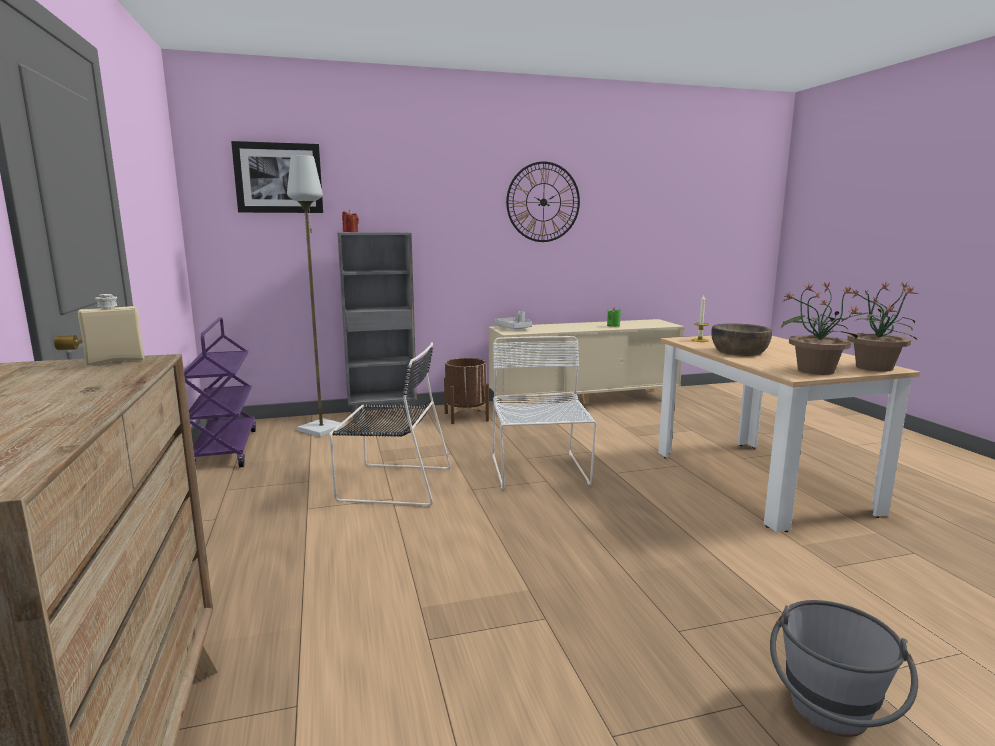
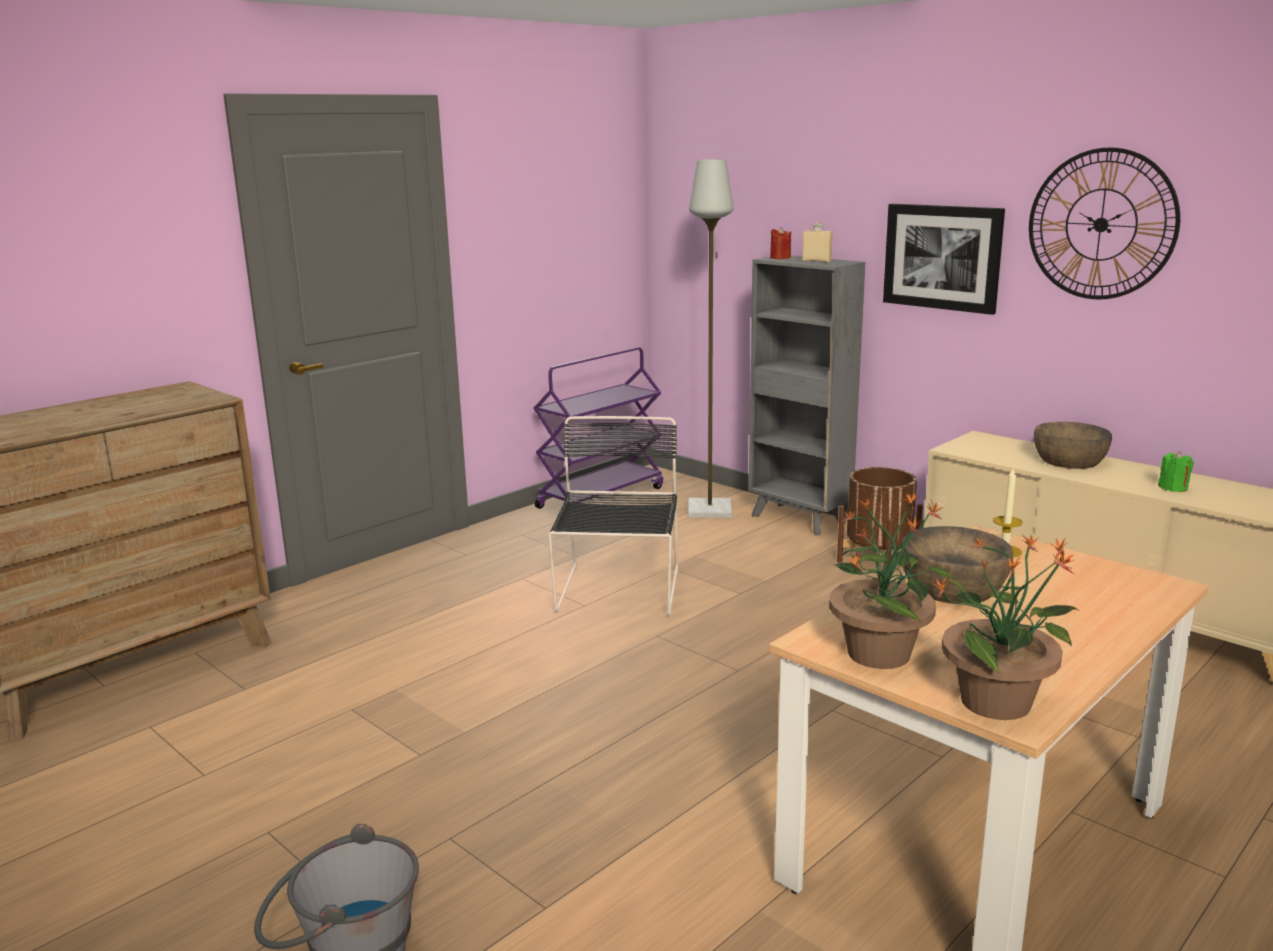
camera: 60 degrees right, 5 degrees up
(115, 361) = (206, 395): beige bottle -> beige bottle (816, 261)
(278, 178) = (732, 178): picture -> picture (942, 257)
(391, 484) = (618, 592): black chair -> black chair turned 150 degrees counterclockwise
(514, 328) = (991, 444): grey tray -> none
(539, 472) = (760, 658): white chair -> none
(557, 326) = (1069, 460): none -> brown bowl

